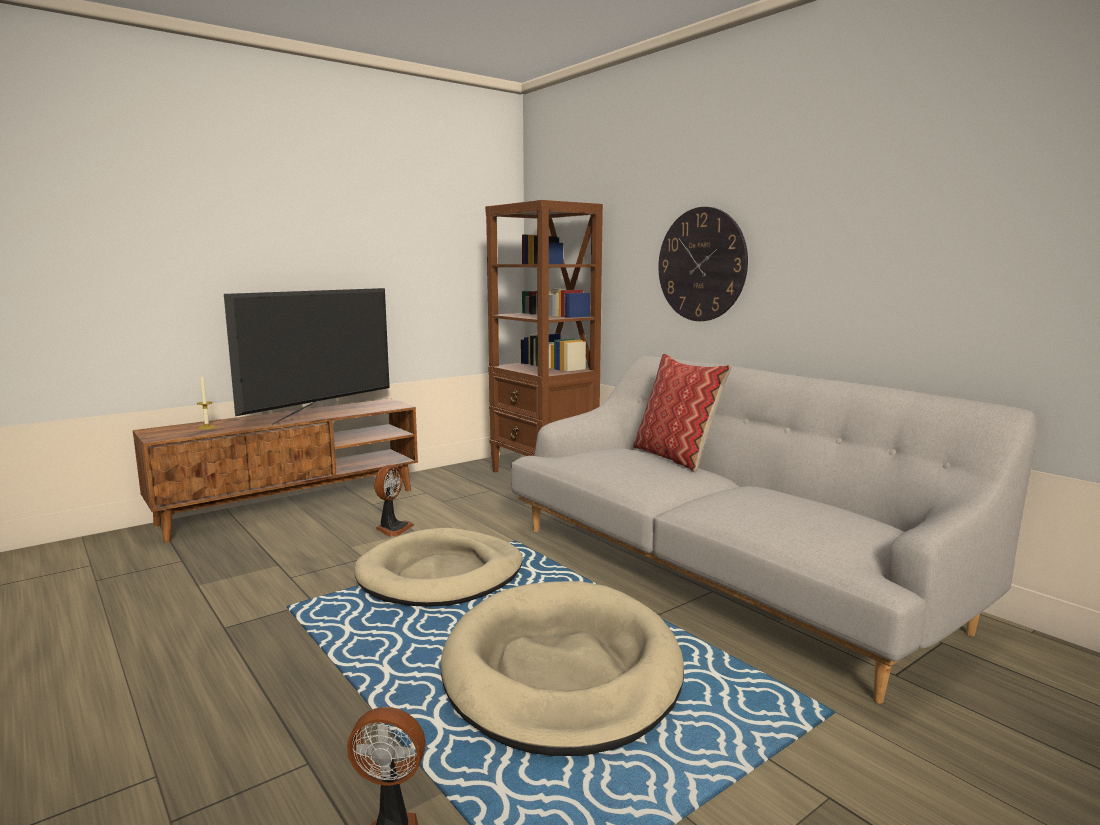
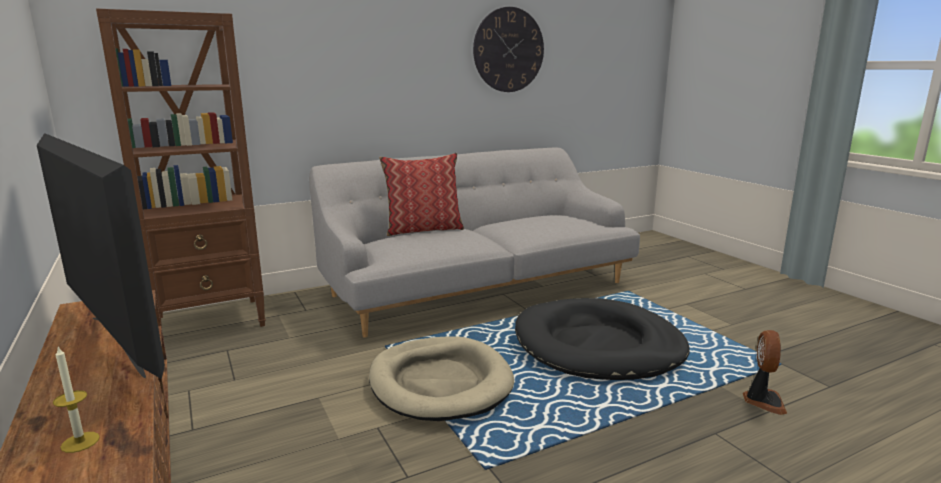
camera: 80 degrees left, 5 degrees up
(392, 528) = (299, 411): fan -> none
(562, 671) = (598, 345): beige dog bed -> black dog bed
(701, 264) = (351, 83): wall clock -> wall clock (508, 50)

